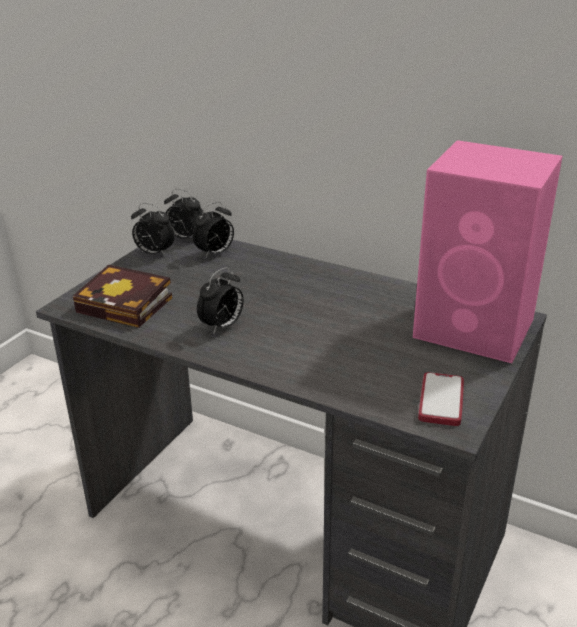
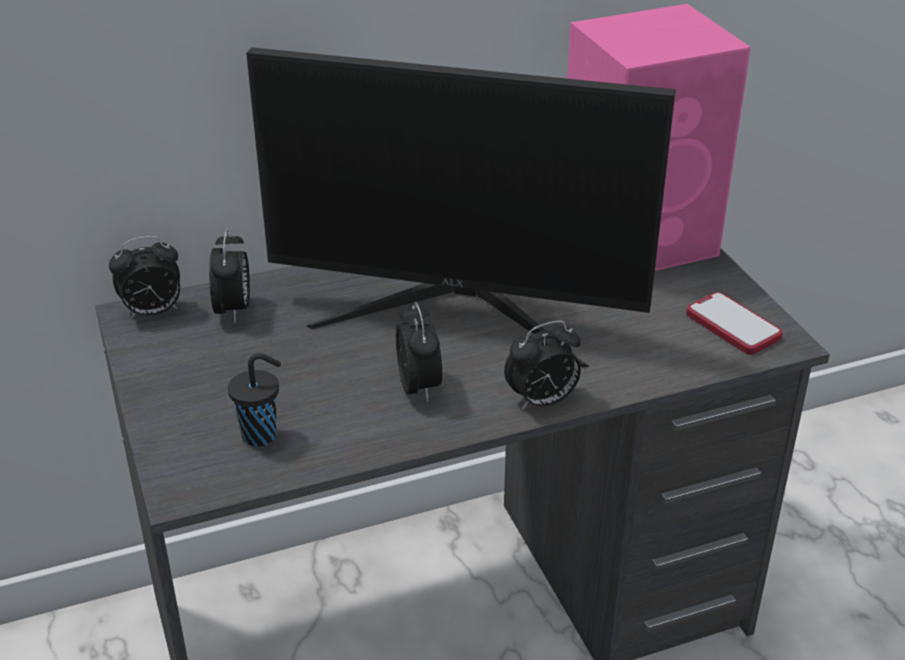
camera: 50 degrees left, 5 degrees up
(129, 305) = (261, 435): book -> black cup
(154, 253) = (153, 355): alarm clock -> alarm clock (541, 401)
(306, 307) = (458, 311): none -> monitor

